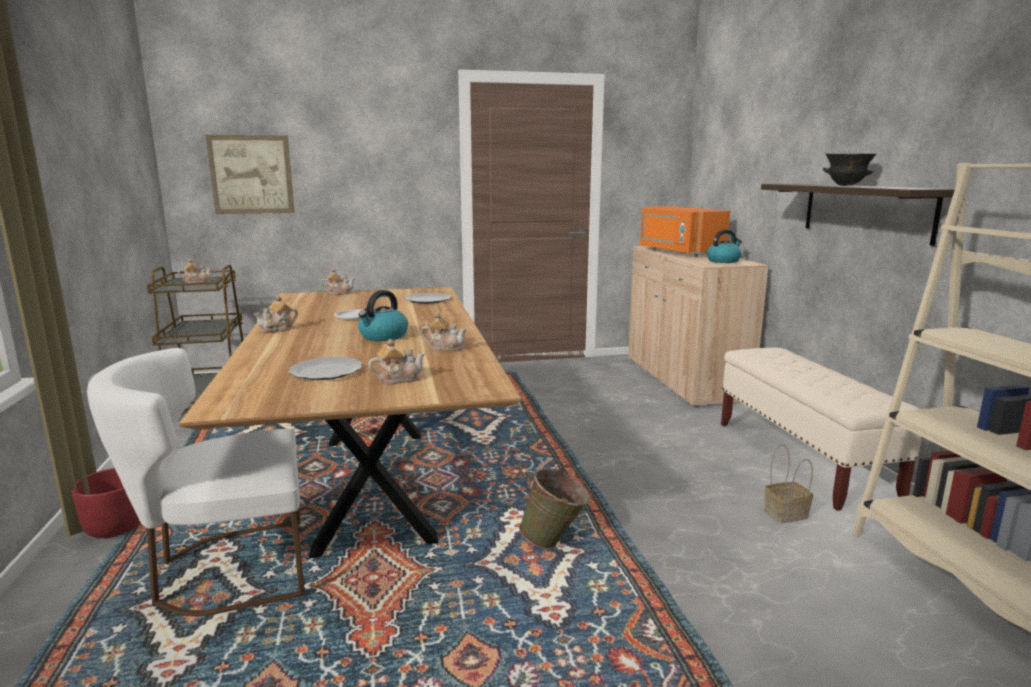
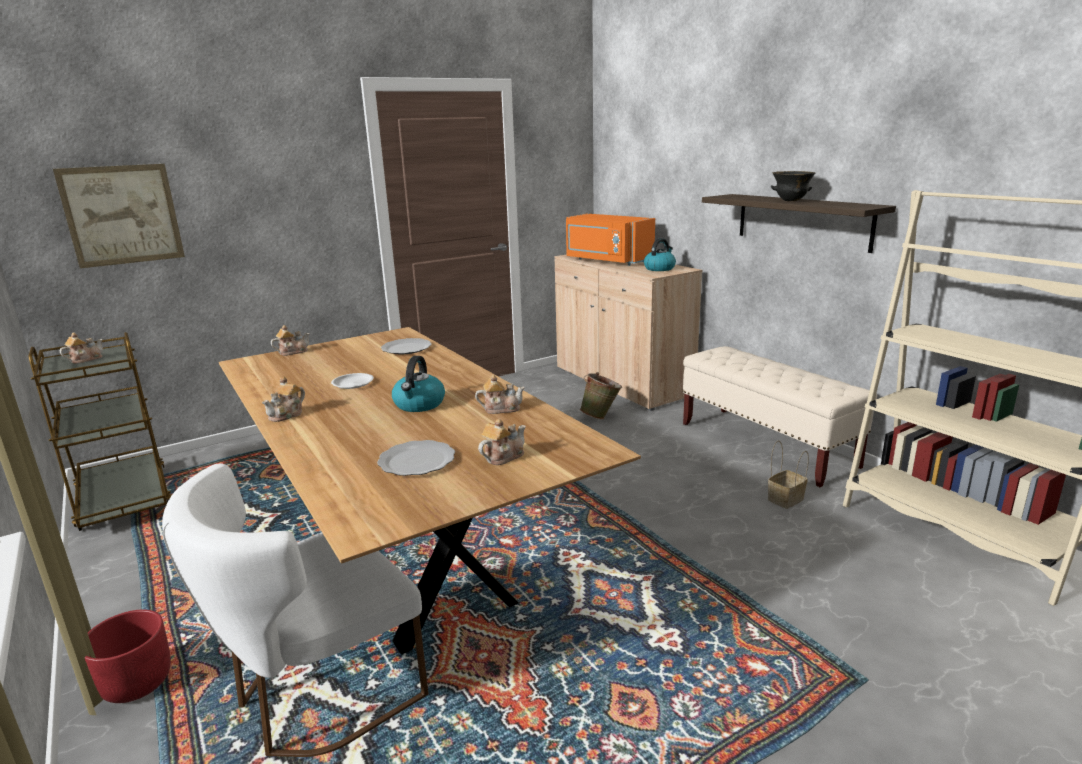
camera: 20 degrees left, 5 degrees up
(554, 542) = (622, 573): green bucket -> green bucket (601, 417)

